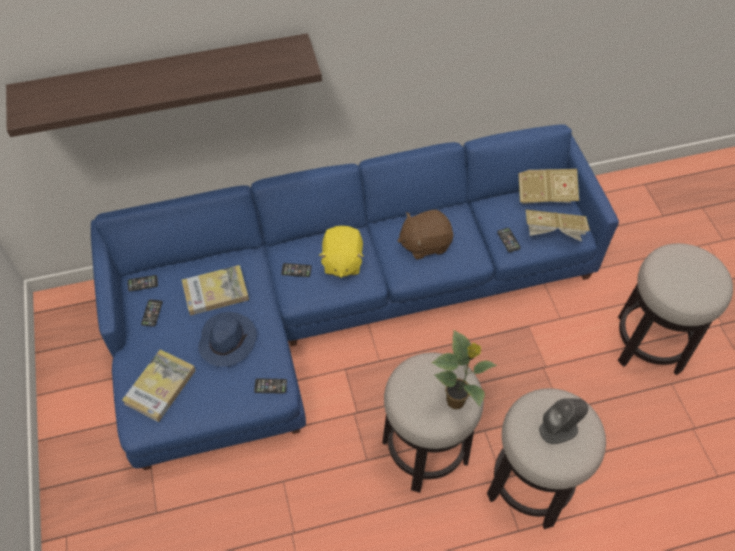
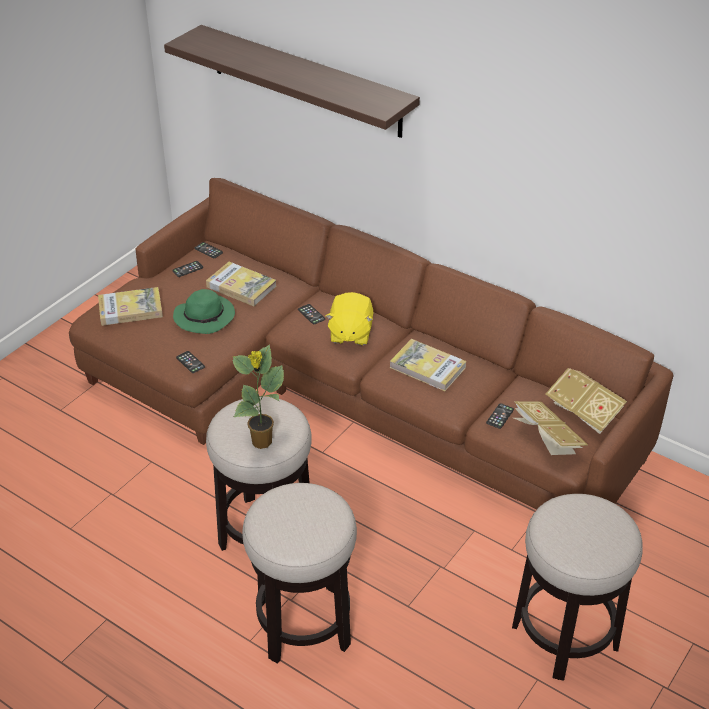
camera: 50 degrees right, 15 degrees down
(227, 340) = (205, 317): blue hat -> green hat
(333, 305) = (345, 393): blue sofa -> brown sofa
(342, 262) = (350, 333): yellow plush toy -> yellow plush toy turned 45 degrees counterclockwise
(425, 244) = (427, 367): brown plush toy -> book
(559, 429) = (301, 518): grey speaker -> none

